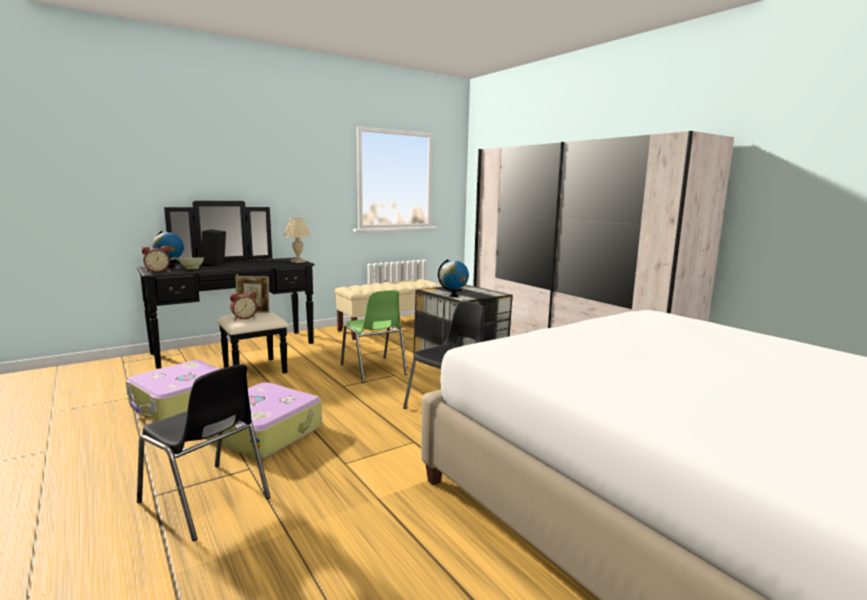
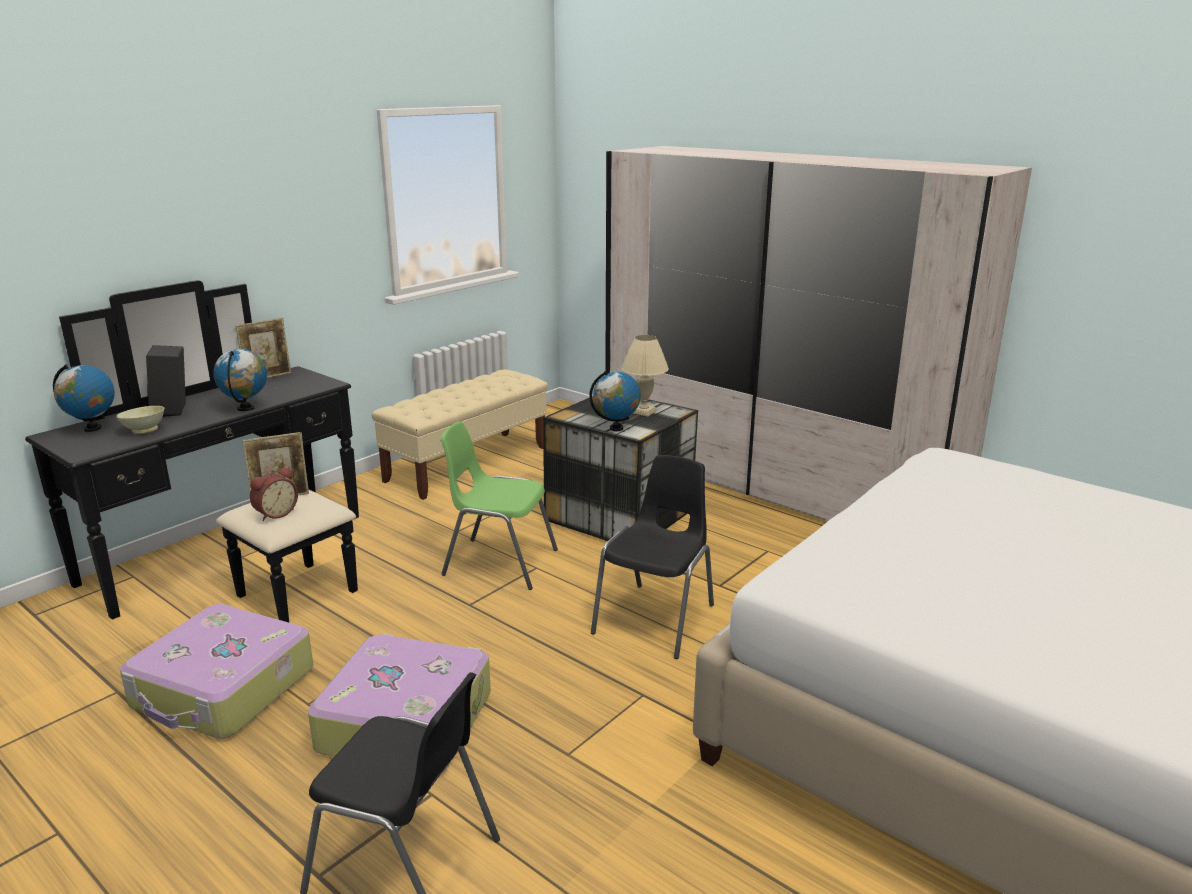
camera: 15 degrees left, 10 degrees up
(157, 271) = (84, 447): alarm clock -> none
(250, 266) = (246, 408): none -> globe
(275, 259) = (268, 377): none -> picture frame
(298, 262) = (319, 382): beige table lamp -> beige table lamp (644, 411)
(374, 370) = (498, 562): green chair -> green chair turned 150 degrees clockwise

